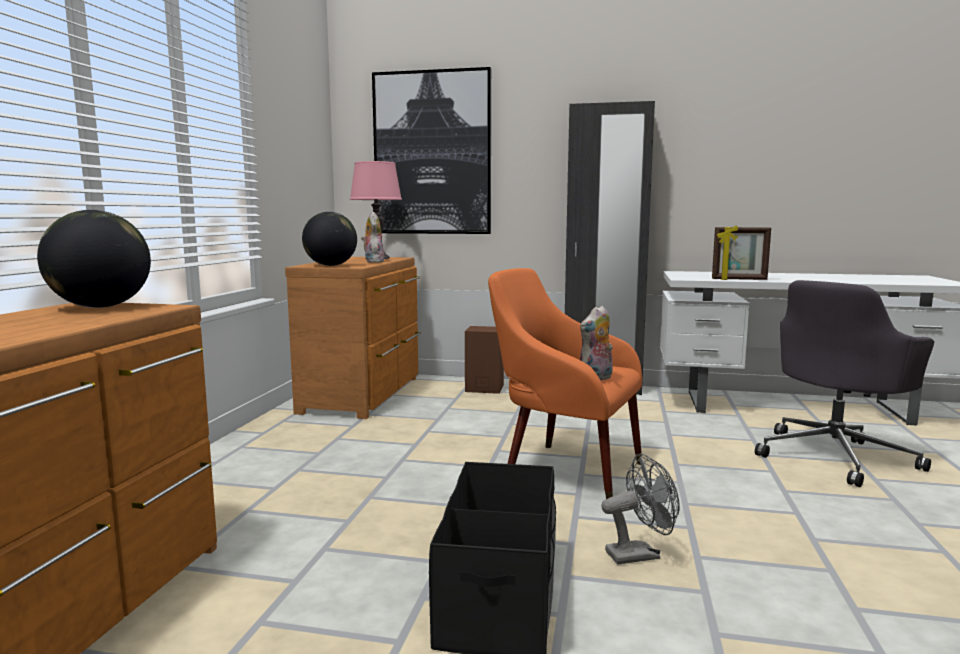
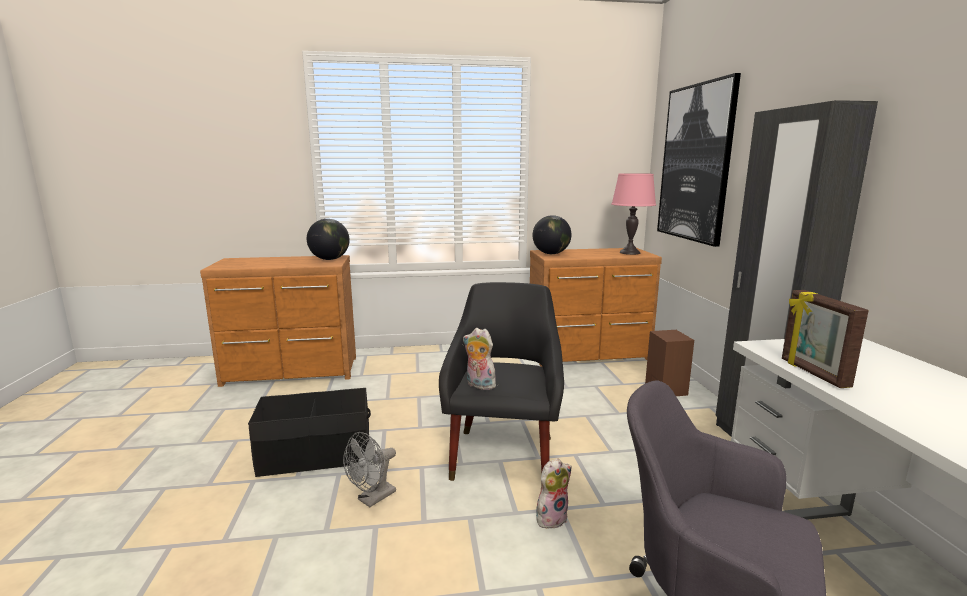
camera: 70 degrees right, 5 degrees up
(373, 262) = (596, 255): plush toy -> plush toy (551, 517)
(564, 469) = (503, 452): orange armchair -> black armchair
(639, 554) = (372, 499): grey fan -> grey fan turned 75 degrees clockwise

